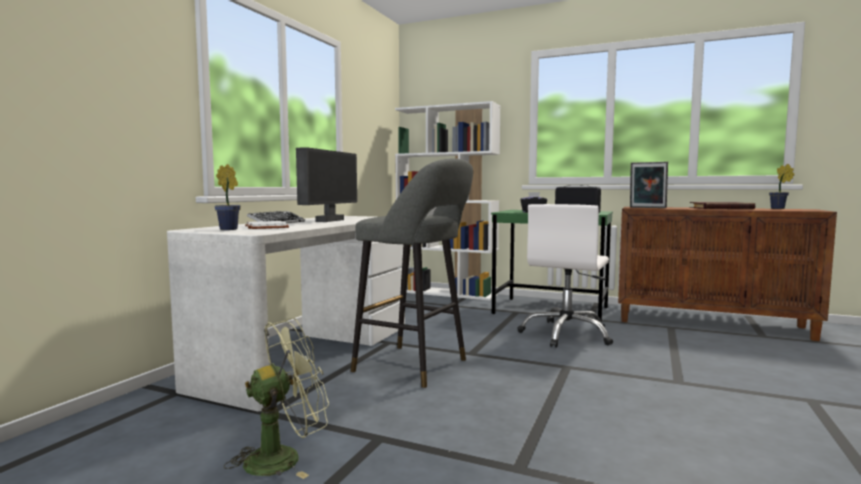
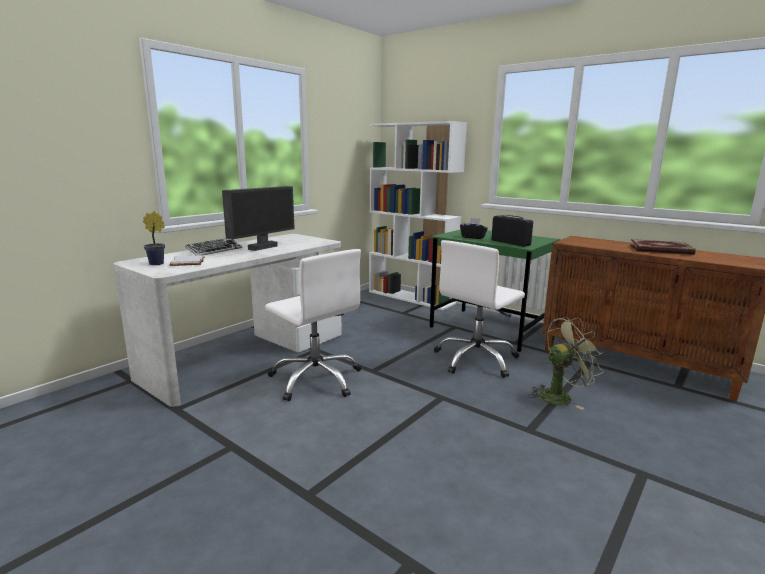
camera: 15 degrees right, 10 degrees up
(284, 457) = (156, 452): green fan -> green fan (560, 396)
(416, 366) = (316, 379): grey stool -> white office chair
(647, 207) = (583, 242): picture frame -> none
(779, 208) = (728, 255): potted plant -> none

